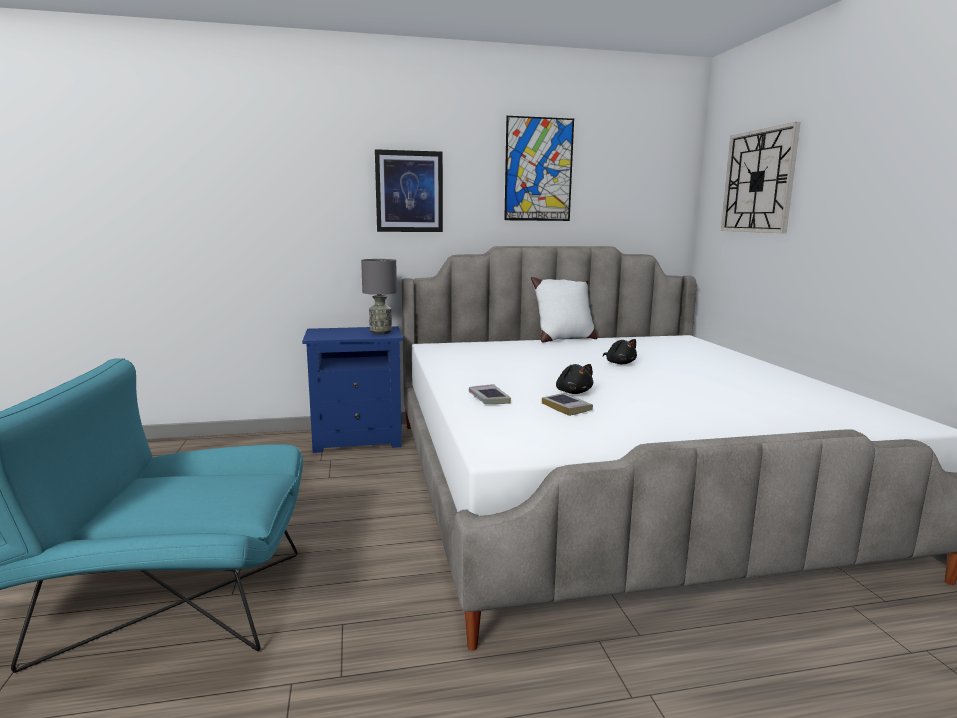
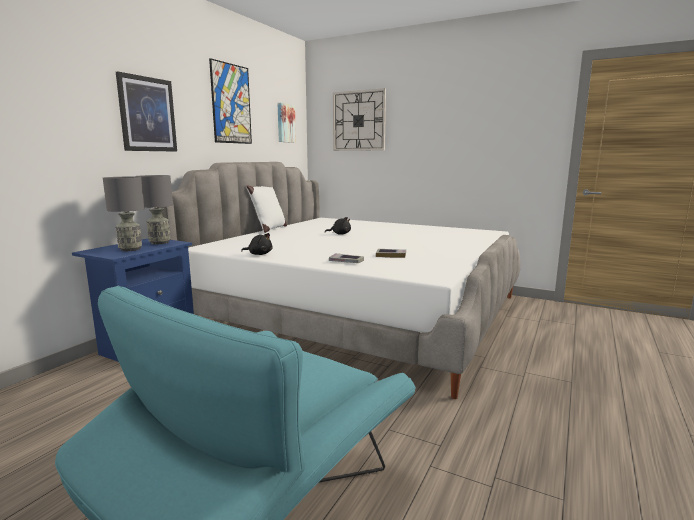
camera: 50 degrees left, 0 degrees up
(341, 334) = (130, 249): none -> grey table lamp
(573, 392) = (369, 249): black plush toy -> black plush toy (259, 254)
(646, 189) = (285, 123): none -> picture

